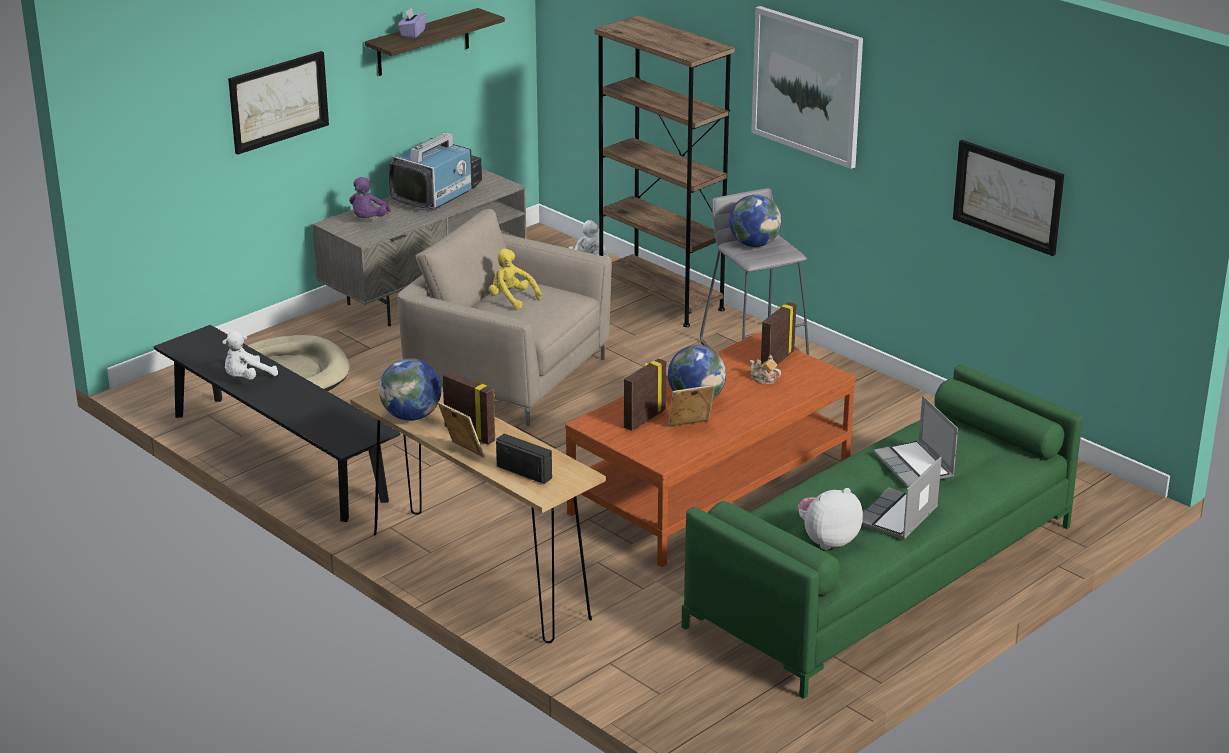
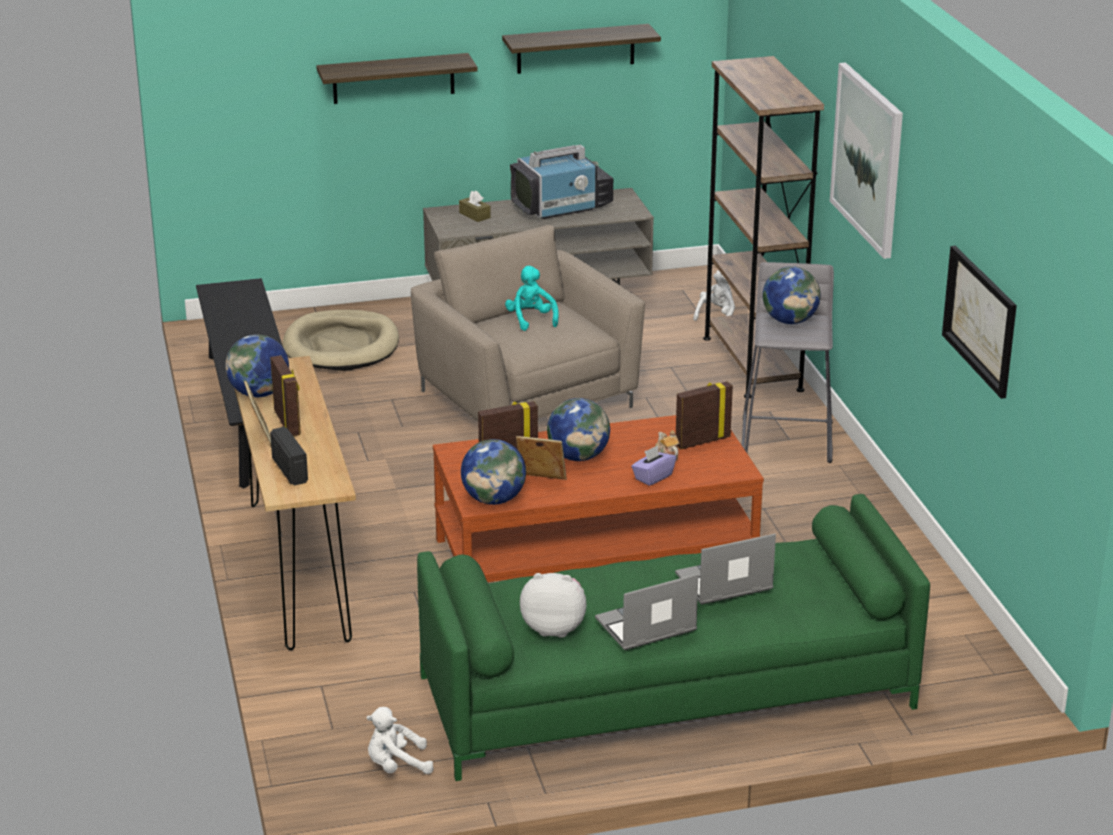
camera: 30 degrees right, 0 degrees up
(247, 378) = (235, 332): white plush toy -> white plush toy (396, 766)
(278, 101) = (393, 78): picture -> shelf
(368, 219) = (474, 215): purple plush toy -> brown tissue box
(412, 33) = (553, 36): purple tissue box -> purple tissue box (653, 477)
(511, 299) = (531, 320): yellow plush toy -> turquoise plush toy
(671, 453) = (494, 499): none -> globe
(915, 466) = (723, 583): laptop -> laptop turned 60 degrees clockwise

